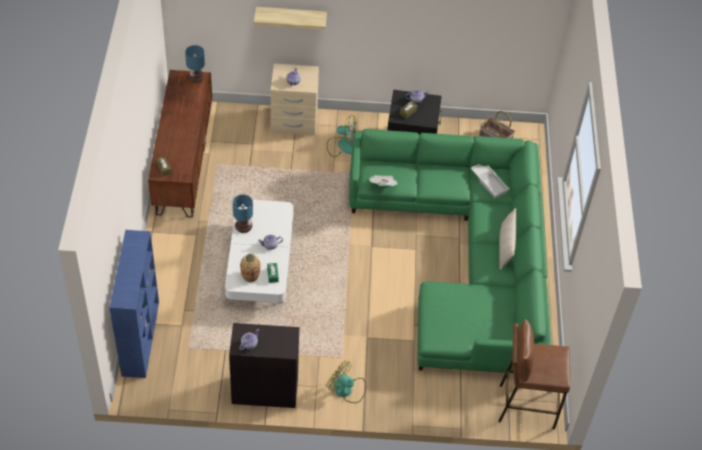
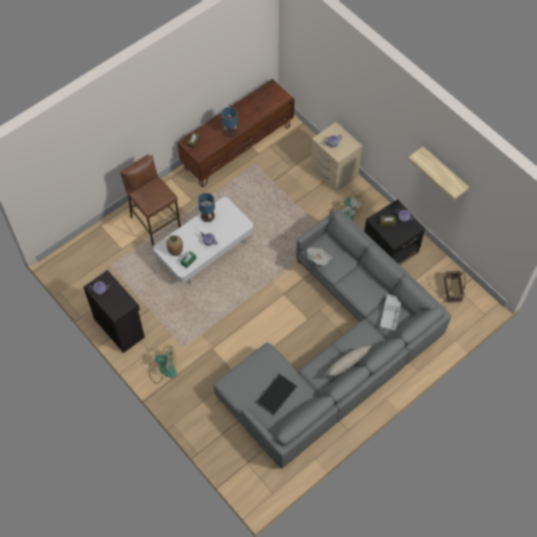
camera: 50 degrees right, 10 degrees up
(140, 337) = (93, 237): blue bookcase -> none
(196, 78) = (280, 96): table lamp -> table lamp (230, 132)
(291, 17) = (351, 96): shelf -> shelf (444, 172)
(347, 389) = (163, 369): fan -> fan turned 105 degrees clockwise
(466, 256) = (334, 351): green sofa -> grey sofa
(480, 312) = (276, 393): none -> tray
(526, 405) = (252, 478): brown stool -> brown stool (155, 222)

